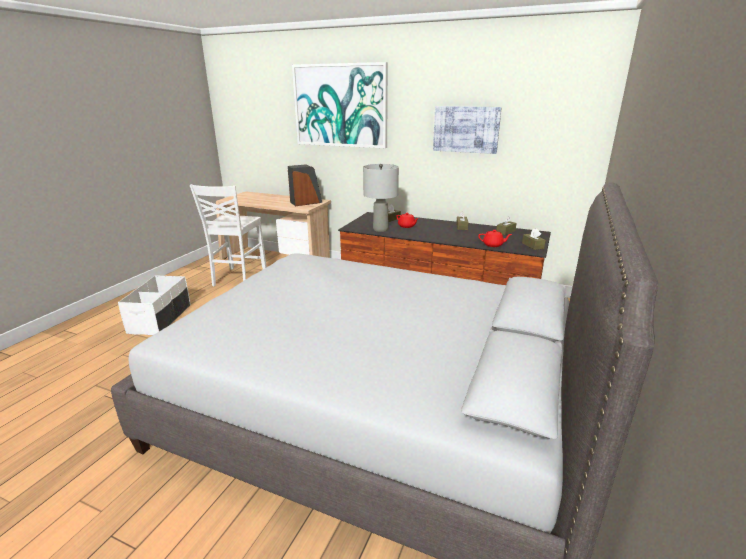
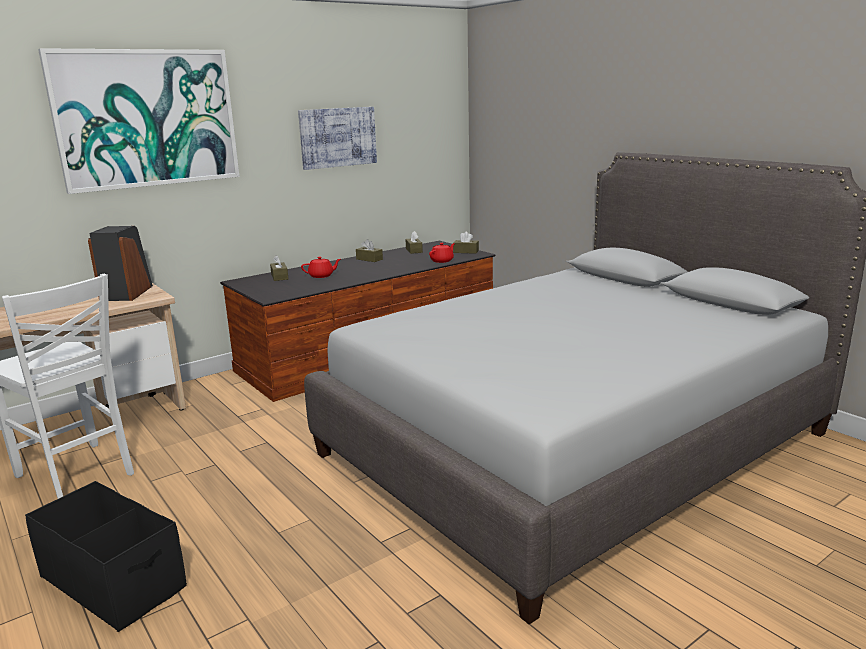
camera: 60 degrees left, 5 degrees down
(160, 318) = (113, 581): white storage box -> black storage box
(381, 229) = (309, 287): grey table lamp -> none

